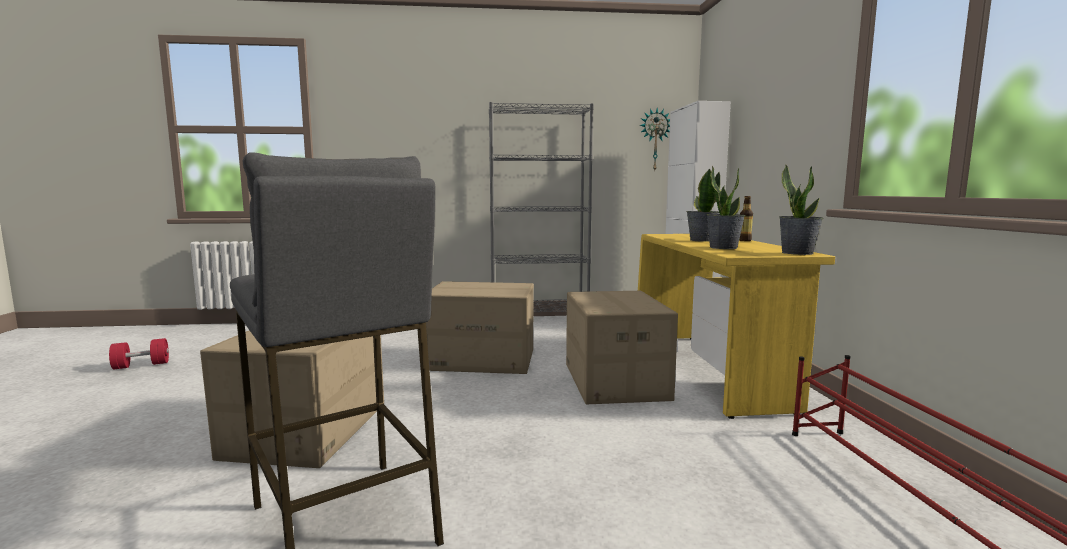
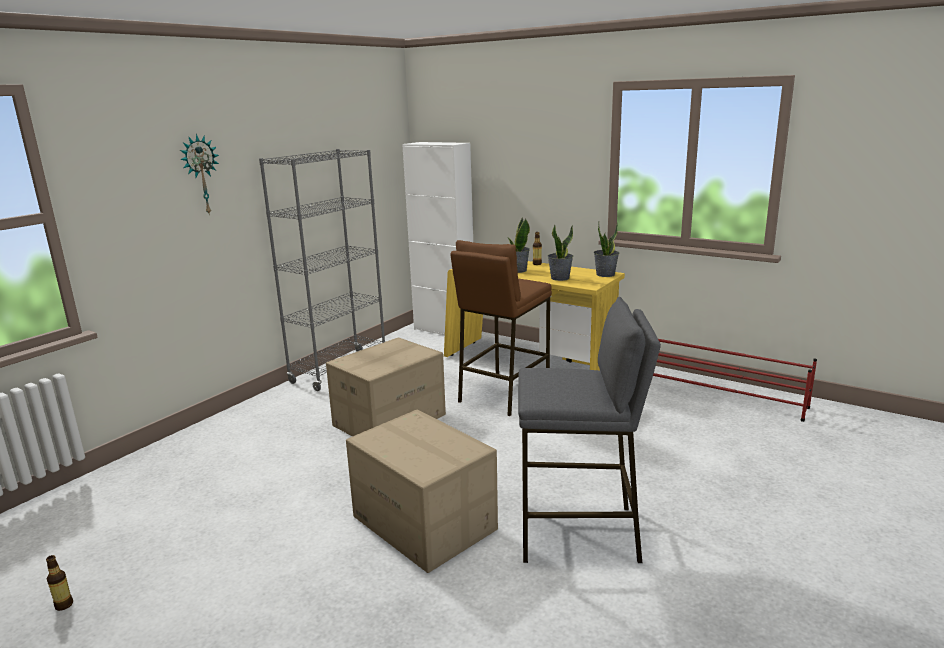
camera: 50 degrees left, 10 degrees up
(141, 365) = (64, 605): red dumbbell -> bottle
(614, 381) = (503, 394): cardboard box -> brown stool
(655, 140) = (386, 169): wall clock -> wall clock (200, 175)

